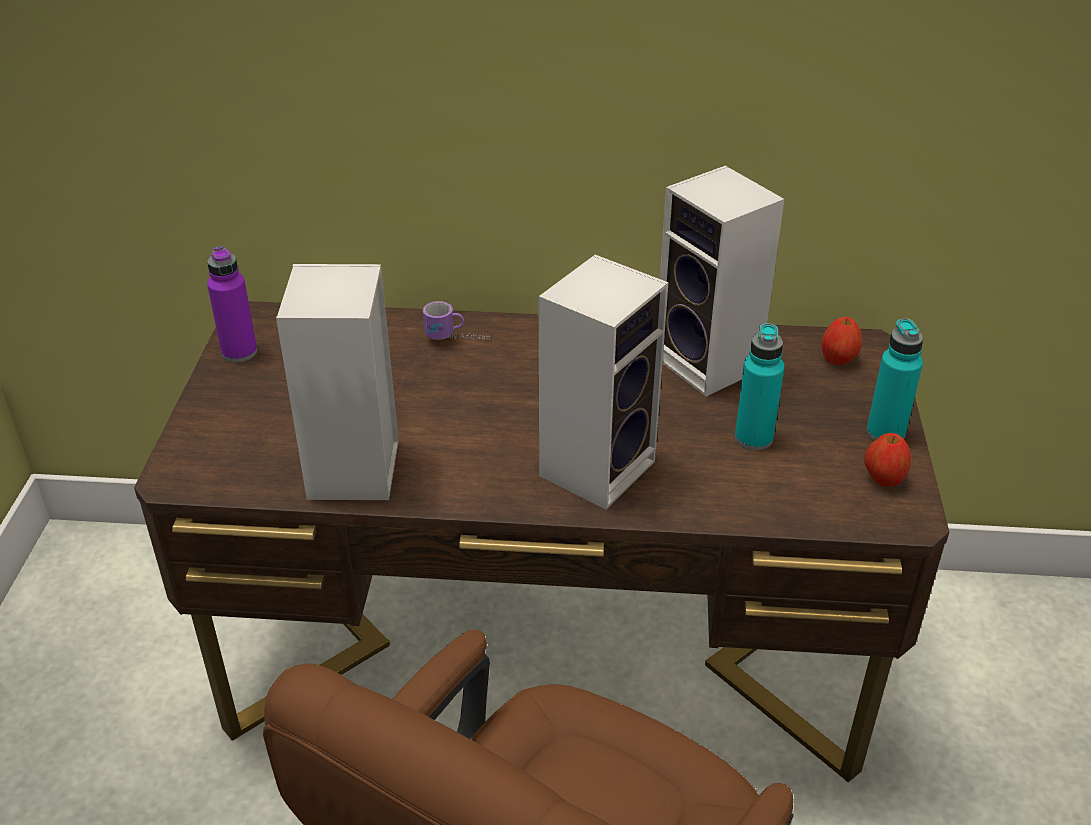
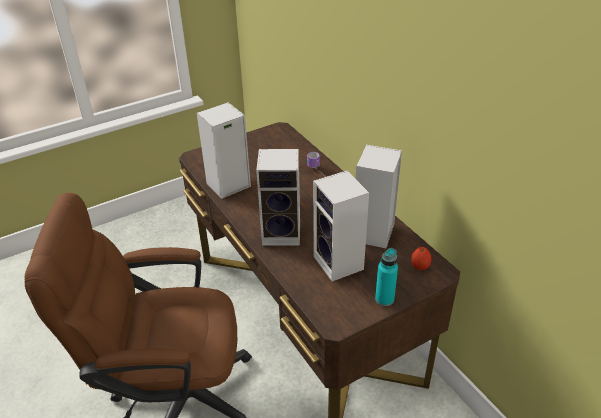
camera: 55 degrees right, 0 degrees up
(239, 352) = (260, 135): purple bottle -> none
(753, 438) = (340, 264): turquoise bottle -> speaker
(883, 479) = (352, 309): apple -> none

